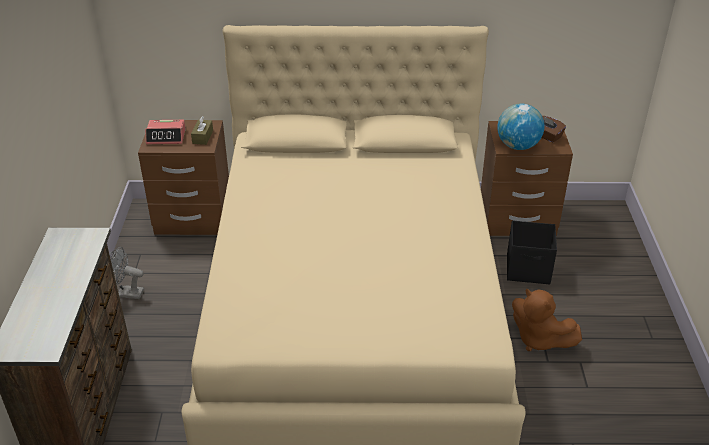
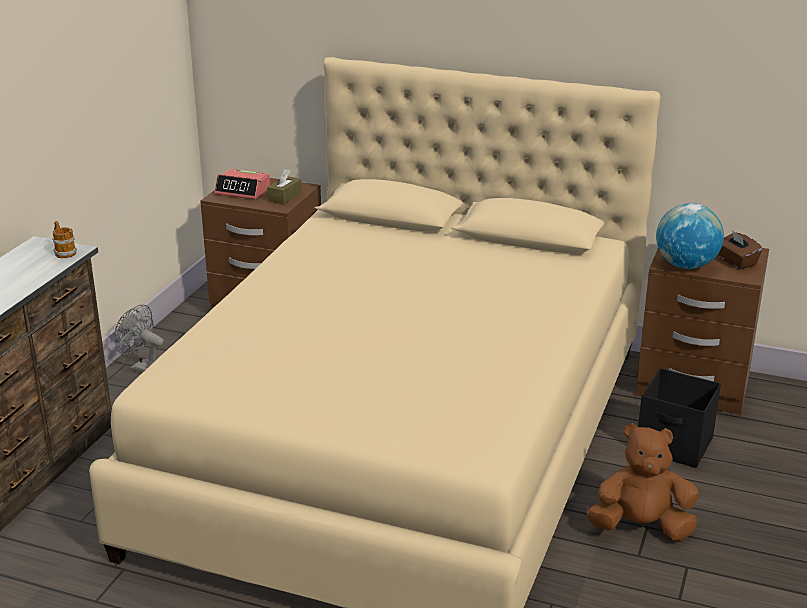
camera: 20 degrees right, 10 degrees down
(86, 239) = (64, 252): none -> mug
(538, 339) = (641, 527): brown plush toy -> brown plush toy turned 120 degrees clockwise

